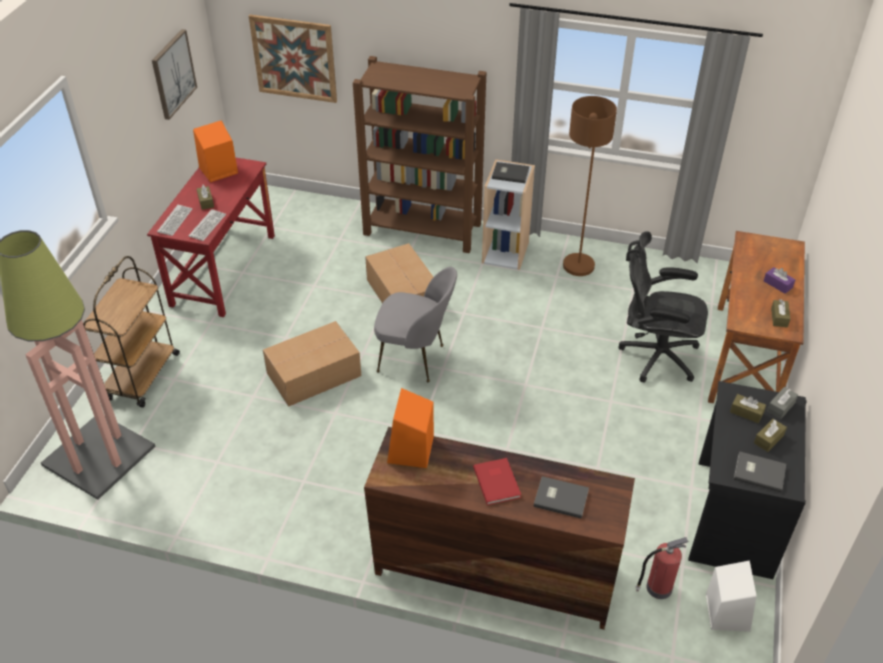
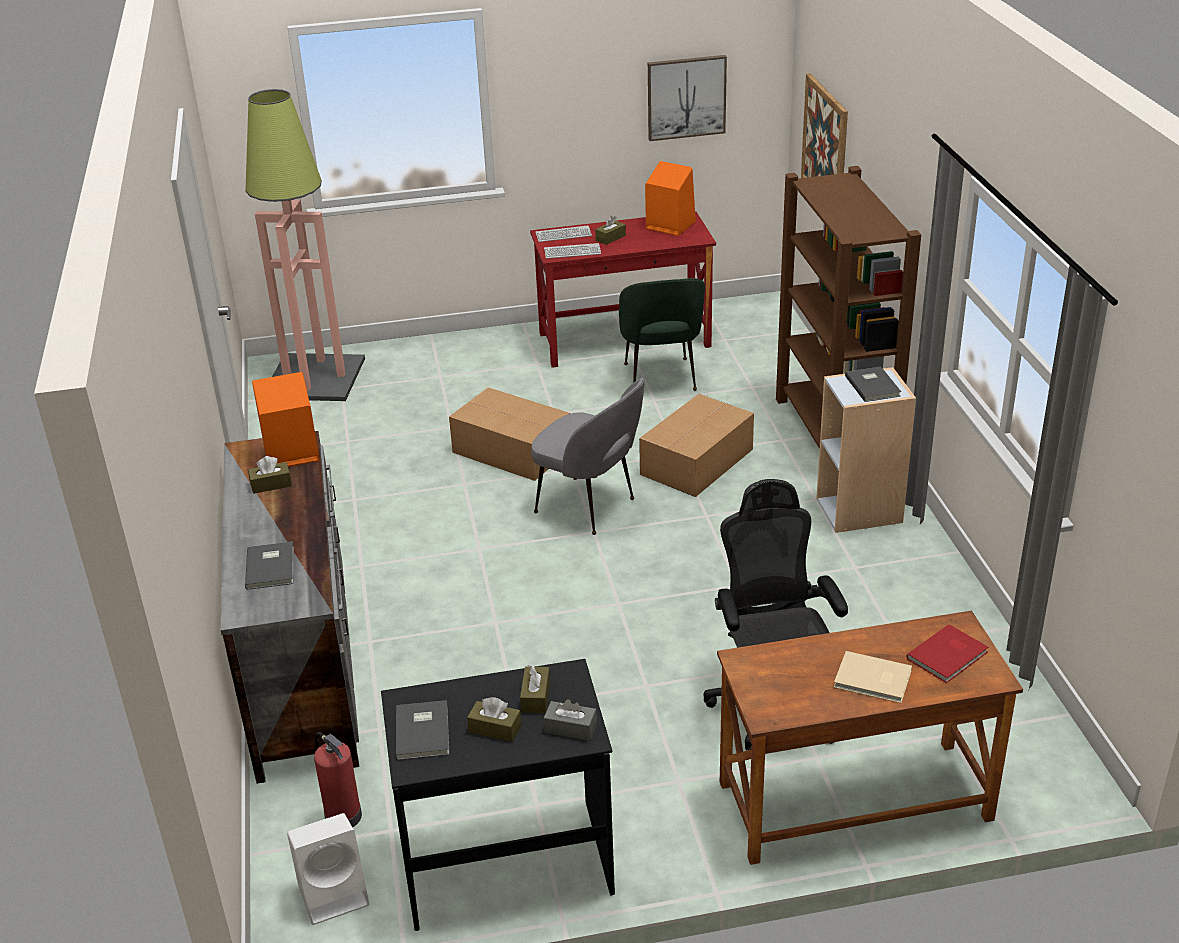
camera: 65 degrees right, 10 degrees down
(142, 378) = (429, 359): brown cart -> none
(293, 274) = (660, 381): none -> green chair
(416, 360) = (591, 509): grey chair -> grey chair turned 45 degrees counterclockwise
(494, 567) = (305, 668): brown cabinet -> grey cabinet
(497, 481) = (274, 519): red book -> red book (949, 656)
(575, 271) = (883, 581): brown floor lamp -> none
(778, 284) = (873, 680): purple tissue box -> beige book
(779, 317) = (790, 697): brown tissue box -> brown tissue box (271, 484)

